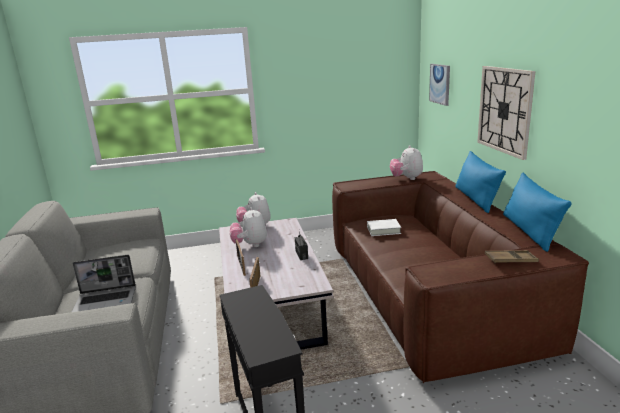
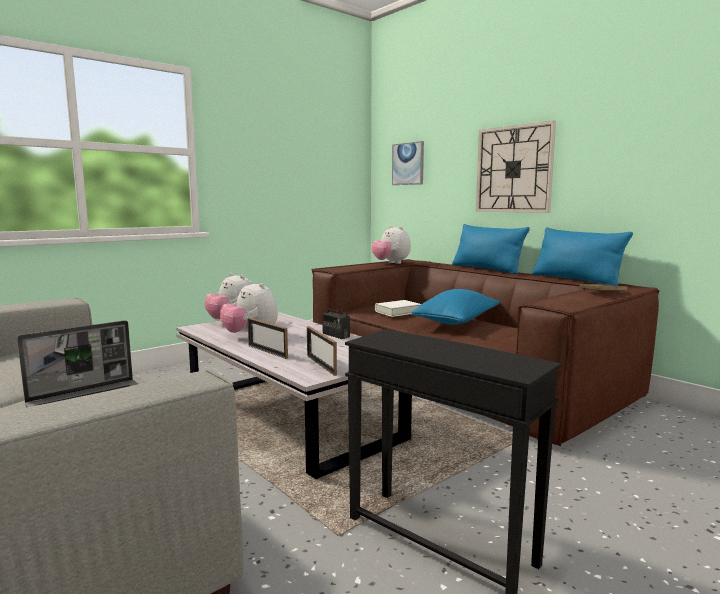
camera: 30 degrees left, 10 degrees down
(415, 251) = (457, 322): none -> blue pillow

